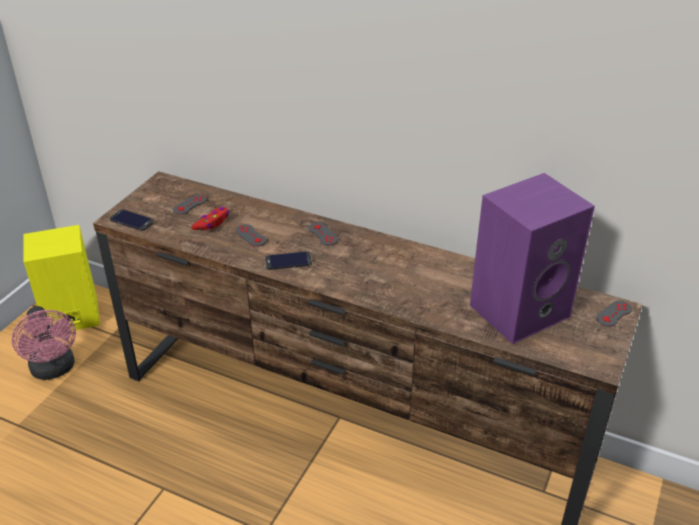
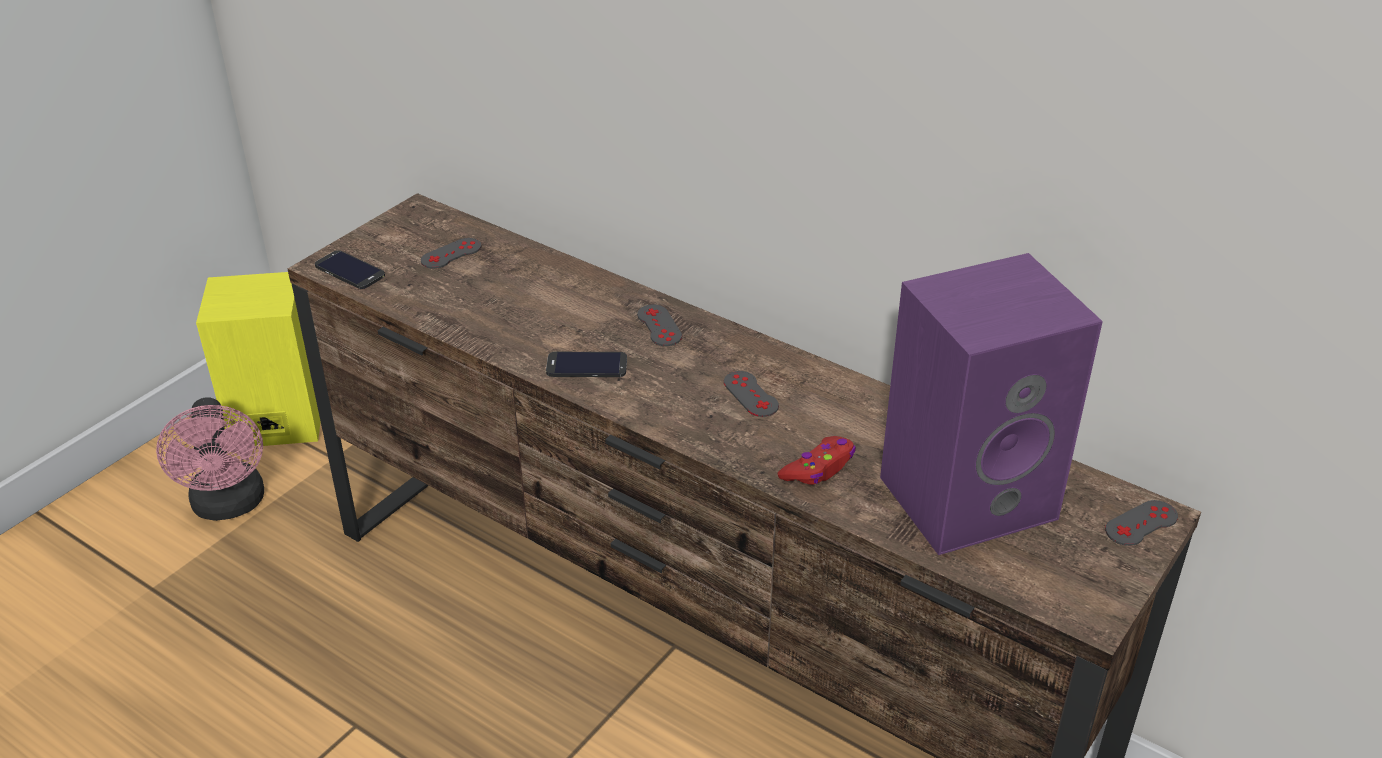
camera: 10 degrees right, 0 degrees up
(212, 223) = (479, 288): red game controller -> red game controller (819, 468)
(251, 235) = (537, 315): grey game controller -> grey game controller (751, 394)

